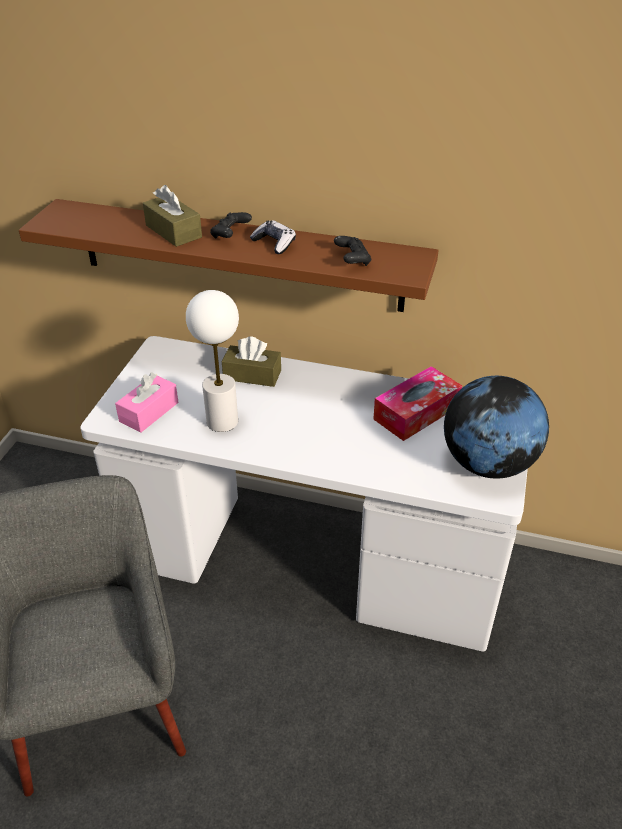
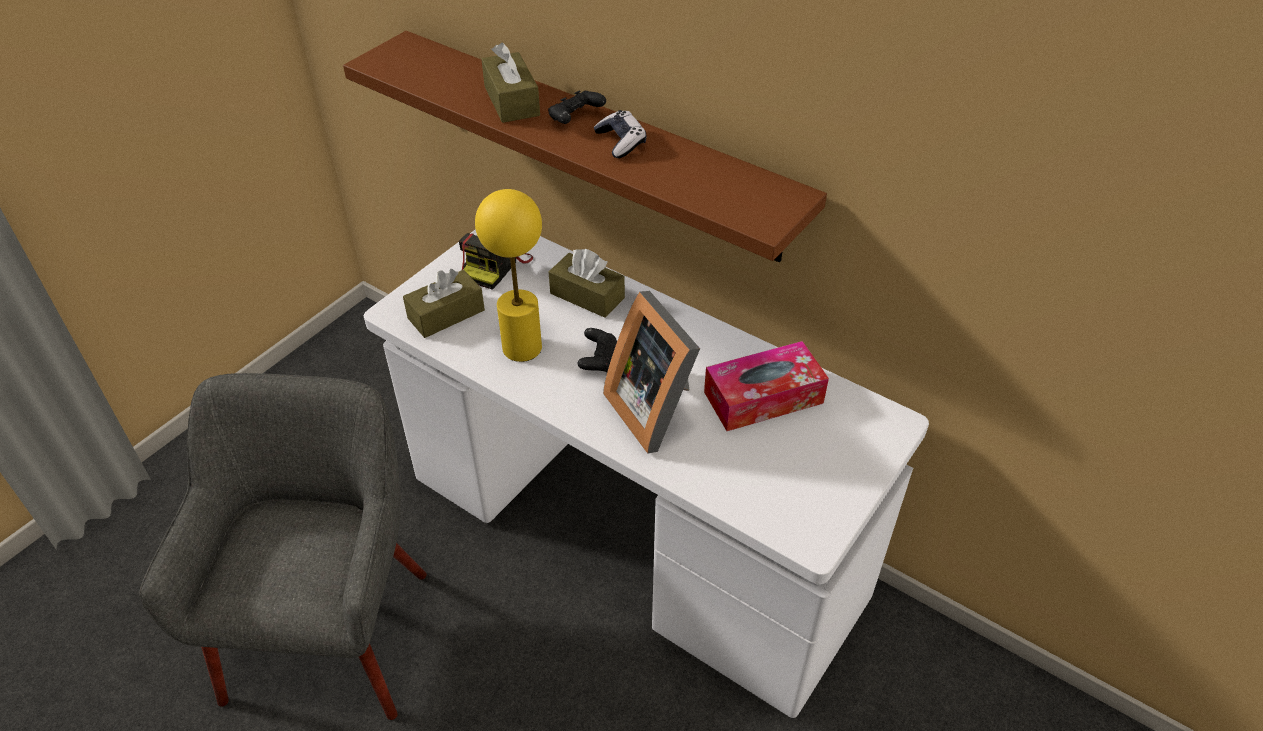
camera: 20 degrees right, 5 degrees up
(149, 412) = (446, 314): pink tissue box -> brown tissue box
(170, 370) = (495, 267): none -> camera
(222, 422) = (521, 348): white table lamp -> yellow table lamp
(345, 438) = (655, 409): none -> picture frame
(352, 260) = (704, 186): black game controller -> black game controller (598, 360)
(487, 464) = (819, 492): globe -> none

